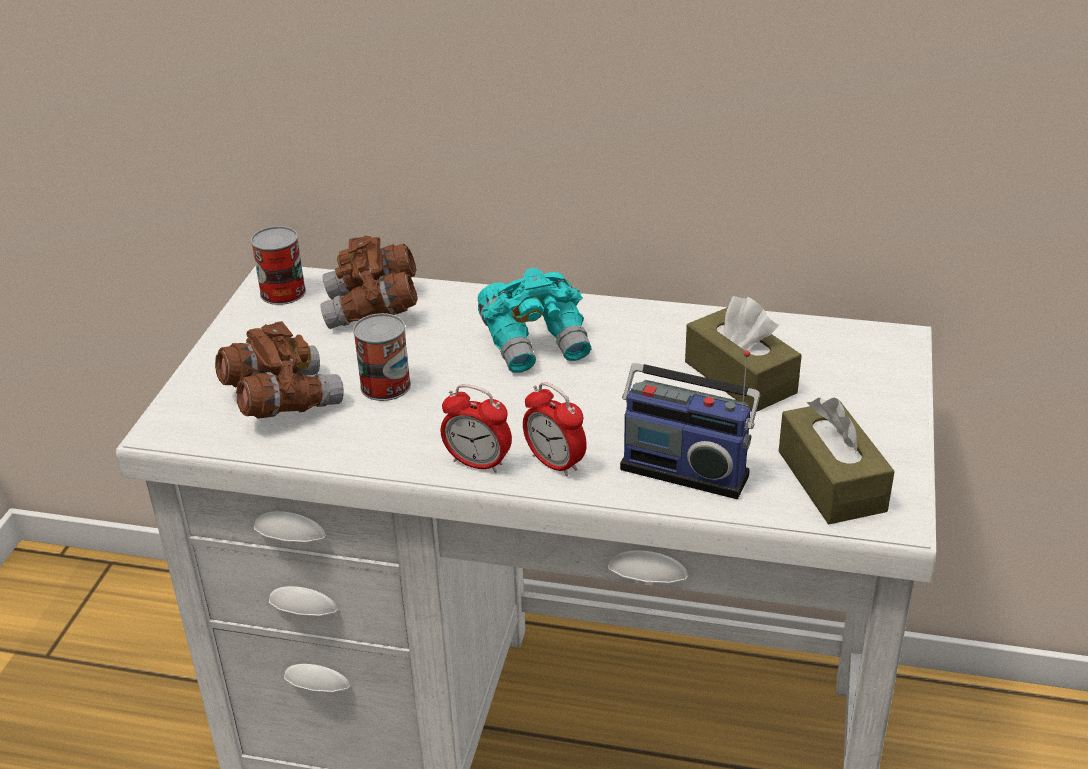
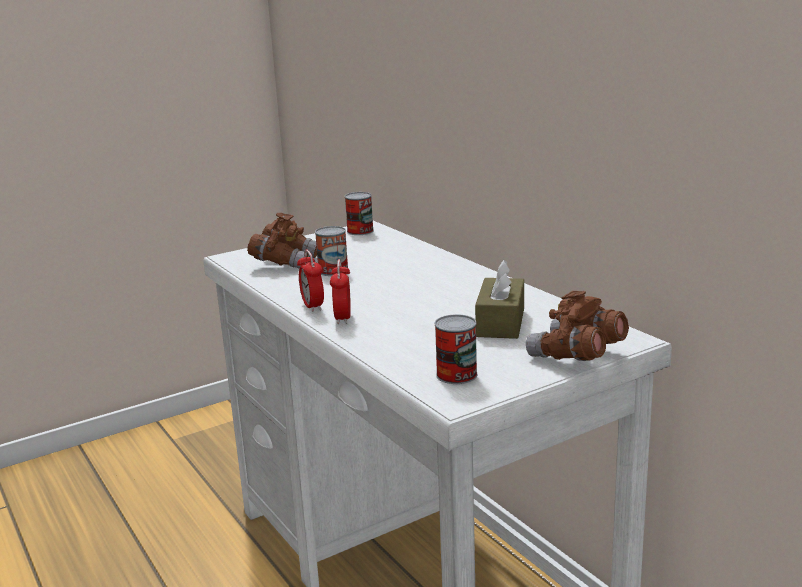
camera: 45 degrees right, 15 degrees down
(372, 309) = (383, 246): brown binoculars -> brown binoculars (576, 356)
(536, 343) = (428, 278): turquoise binoculars -> none
(686, 468) = (396, 342): radio -> none
(831, 481) = (456, 375): brown tissue box -> can

